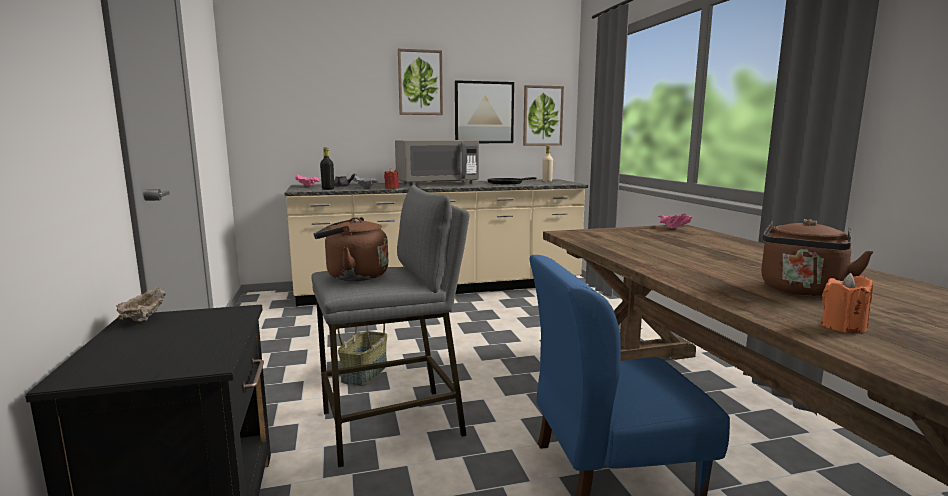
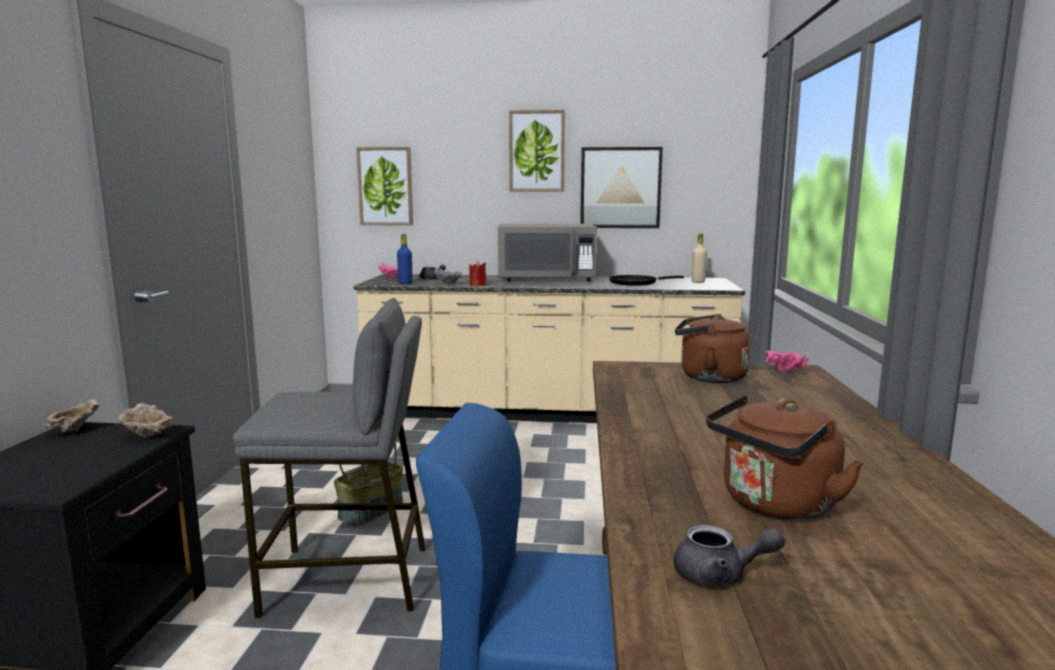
camera: 20 degrees right, 0 degrees up
(230, 316) = (147, 436): none -> beige bowl
(328, 189) = (405, 283): black bottle -> blue bottle
(353, 276) = (297, 403): brown kettle -> brown kettle (708, 377)
(542, 116) = (704, 191): picture -> picture (385, 186)
(843, 327) = (720, 576): orange candle -> grey teapot

